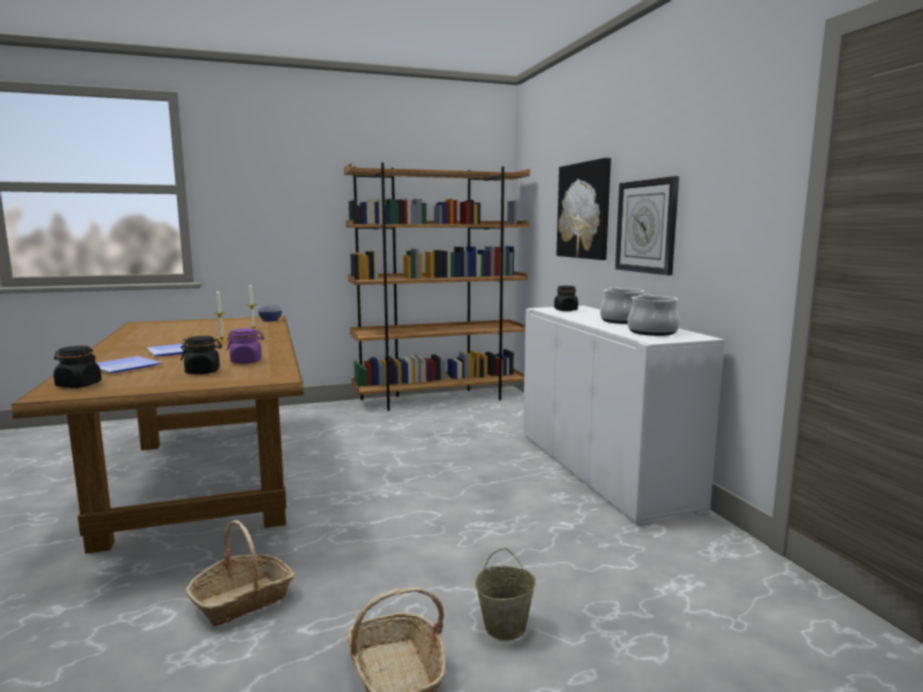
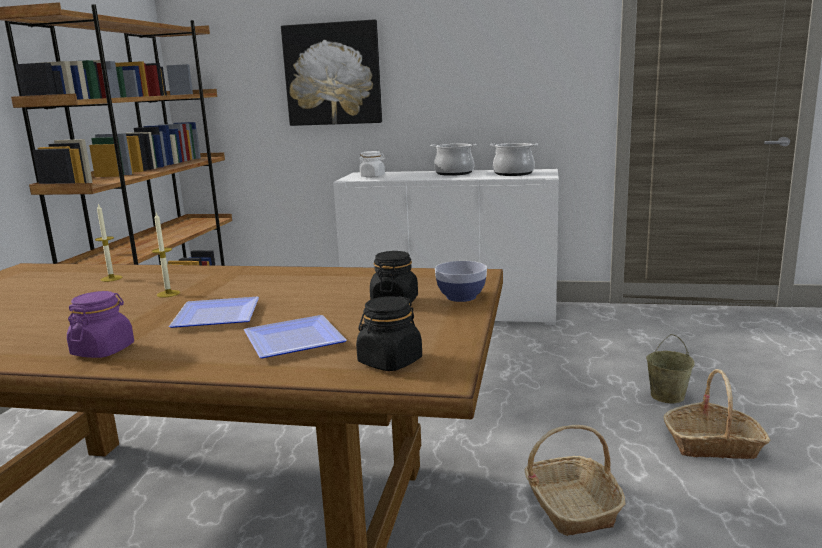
camera: 60 degrees left, 5 degrees up
(246, 361) = (359, 284): purple jar -> purple jar (103, 350)
(270, 320) = (52, 269): bowl -> bowl (461, 297)
(565, 310) = (372, 176): black jar -> white jar
(646, 226) = (442, 86): wall clock -> none

